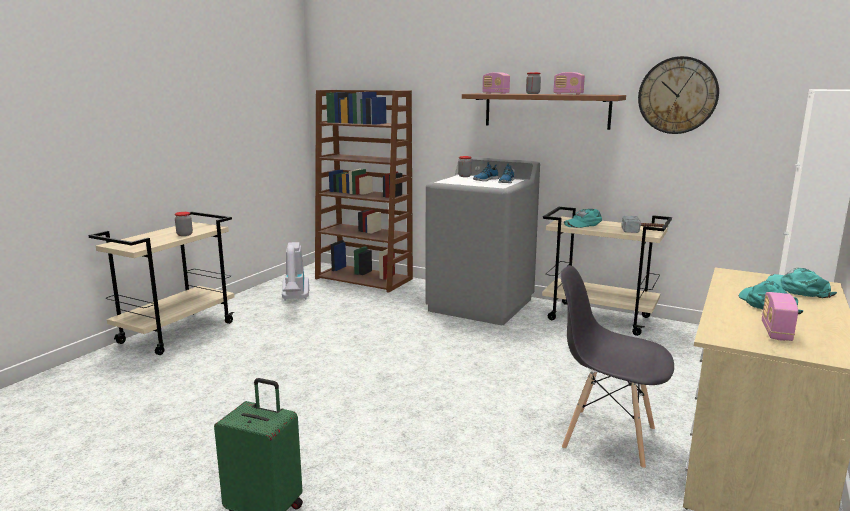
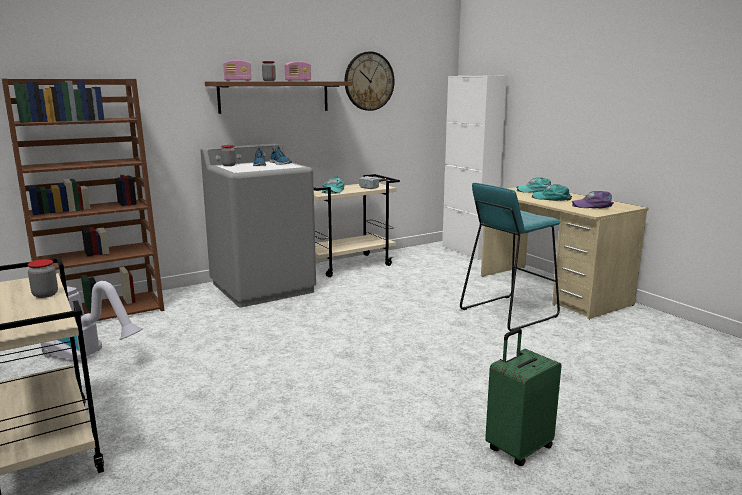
camera: 60 degrees left, 0 degrees up
(607, 437) = (508, 313): grey chair -> turquoise stool
(776, 332) = (592, 205): radio -> purple cap

